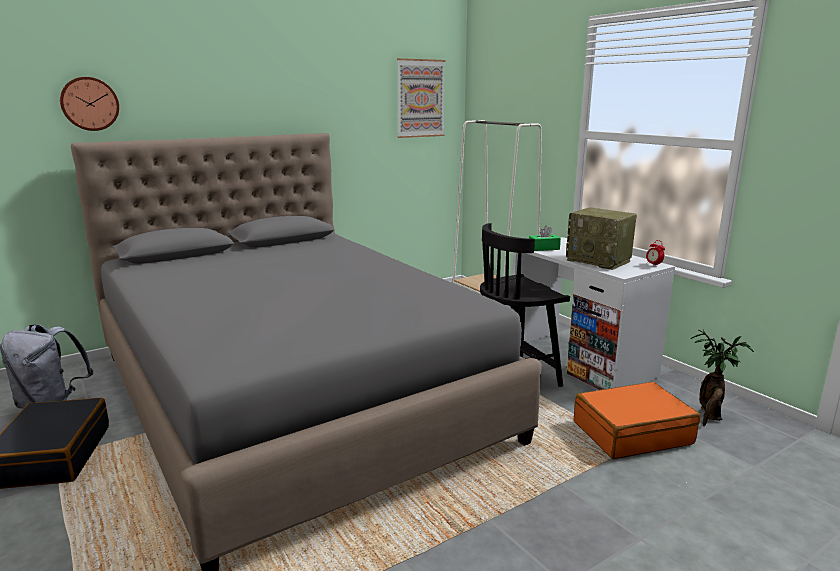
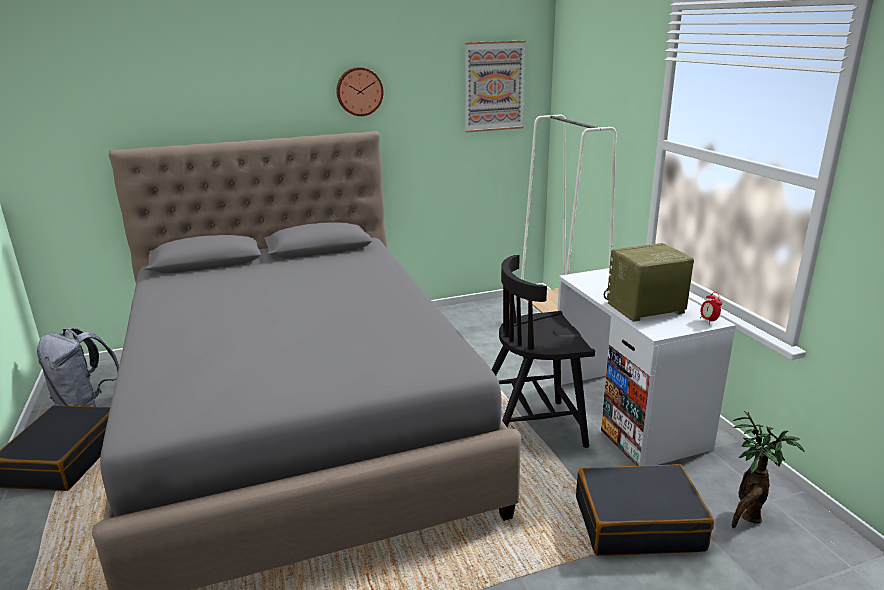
camera: 15 degrees right, 5 degrees up
(89, 104) = (128, 109): wall clock -> wall clock (359, 91)
(544, 248) = (591, 282): green tissue box -> none
(599, 261) = (644, 308): radio -> radio turned 105 degrees clockwise
(632, 432) = (638, 523): orange suitcase -> black suitcase

